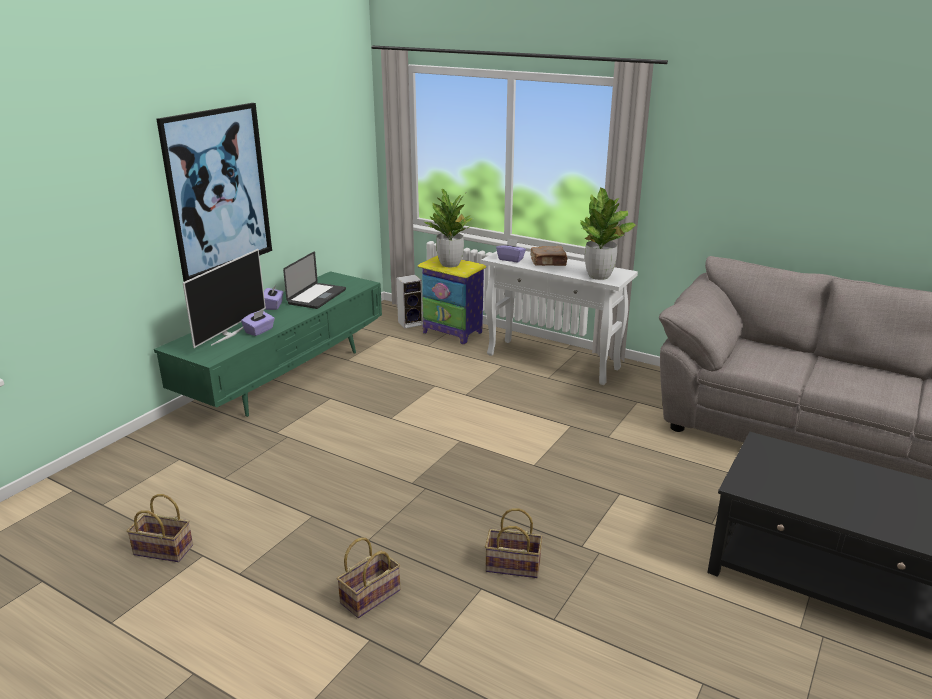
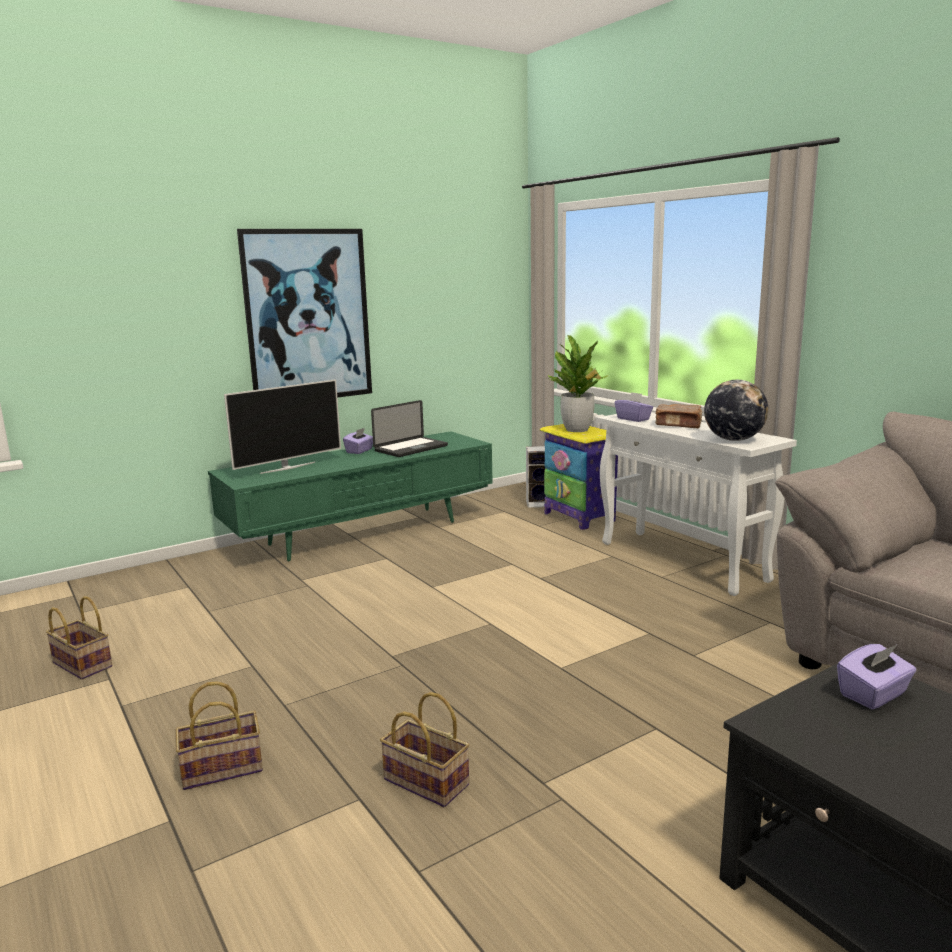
camera: 25 degrees right, 10 degrees down
(259, 331) = (319, 468): purple tissue box -> purple tissue box (873, 695)
(599, 276) = (733, 440): potted plant -> globe

